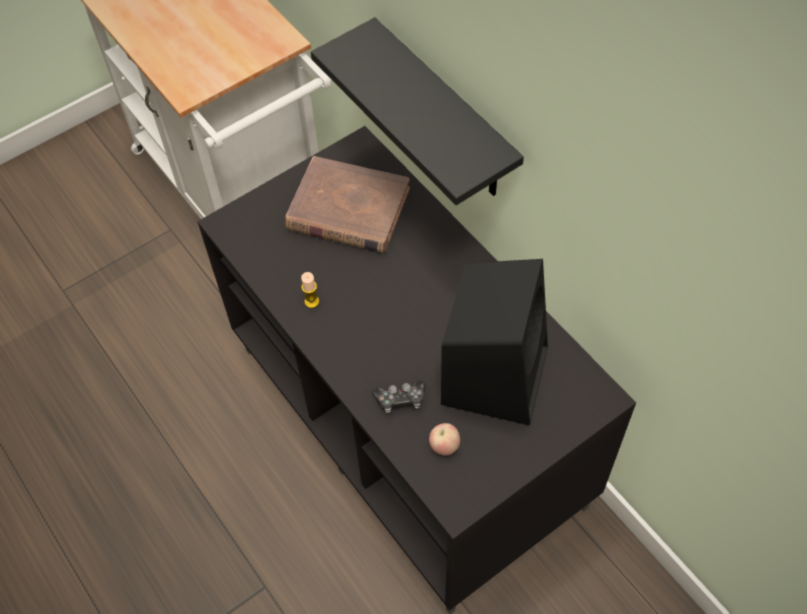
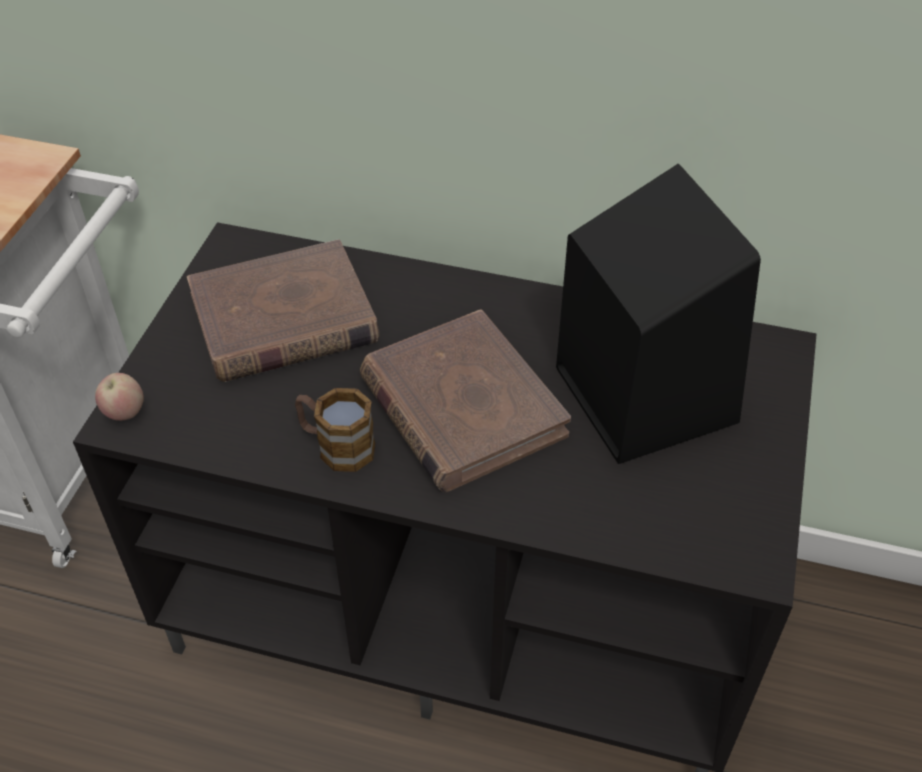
camera: 40 degrees left, 10 degrees down
(312, 301) = (336, 446): candle -> mug
(392, 319) = (461, 406): none -> brown book
(400, 400) = (565, 489): game controller -> none
(444, 446) = (671, 507): apple -> apple (125, 412)
(445, 115) = (378, 100): black shelf -> none

